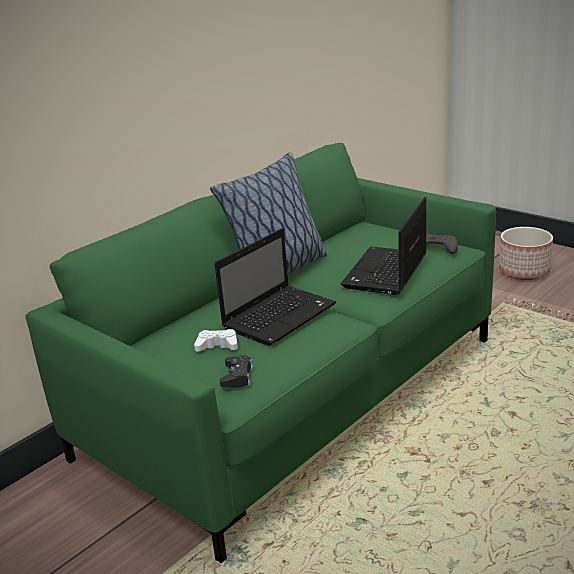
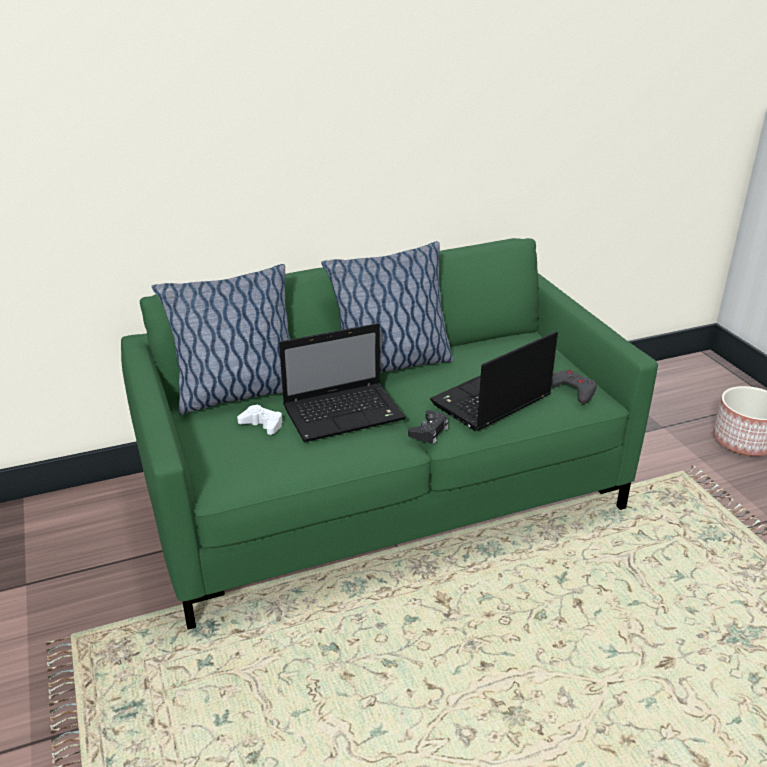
camera: 25 degrees right, 5 degrees up
(168, 332) = (237, 394): none -> pillow
(237, 376) = (247, 463): black game controller -> black game controller (429, 431)

